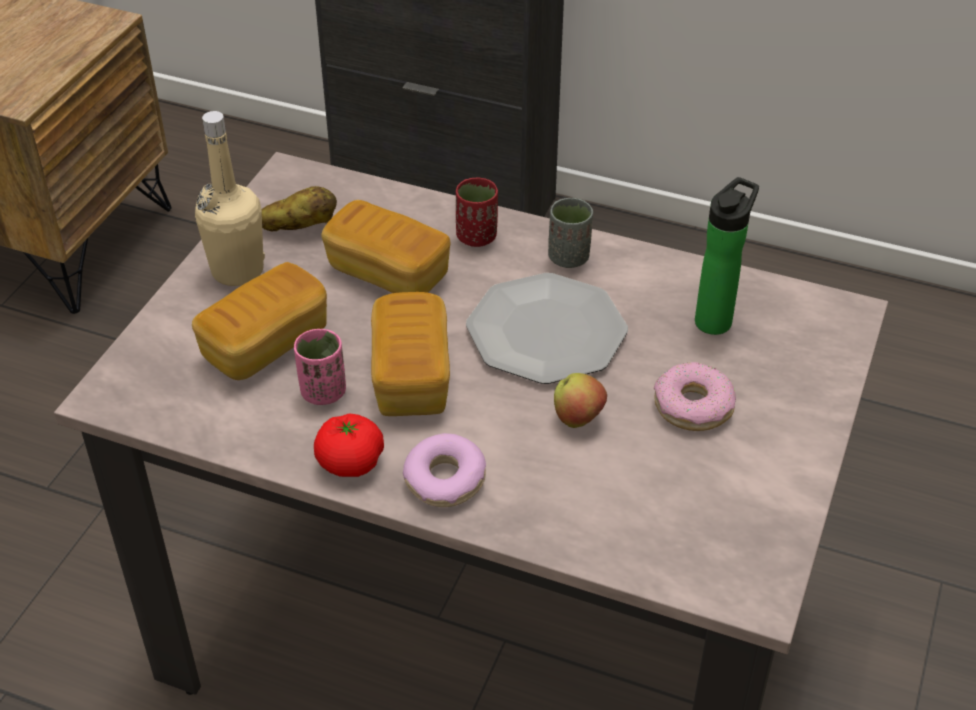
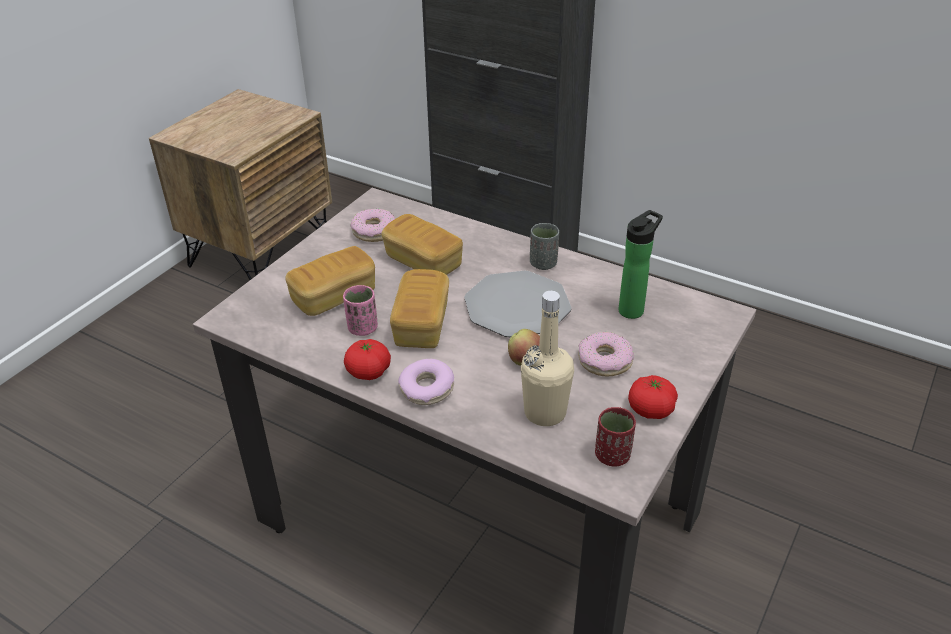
camera: 10 degrees right, 5 degrees down
(237, 270) = (328, 253): beige bottle -> beige bottle (545, 412)
(299, 227) = (374, 231): potato -> donut
(476, 237) = (486, 246): red cup -> red cup (612, 456)
(774, 475) = (651, 409): none -> tomato

